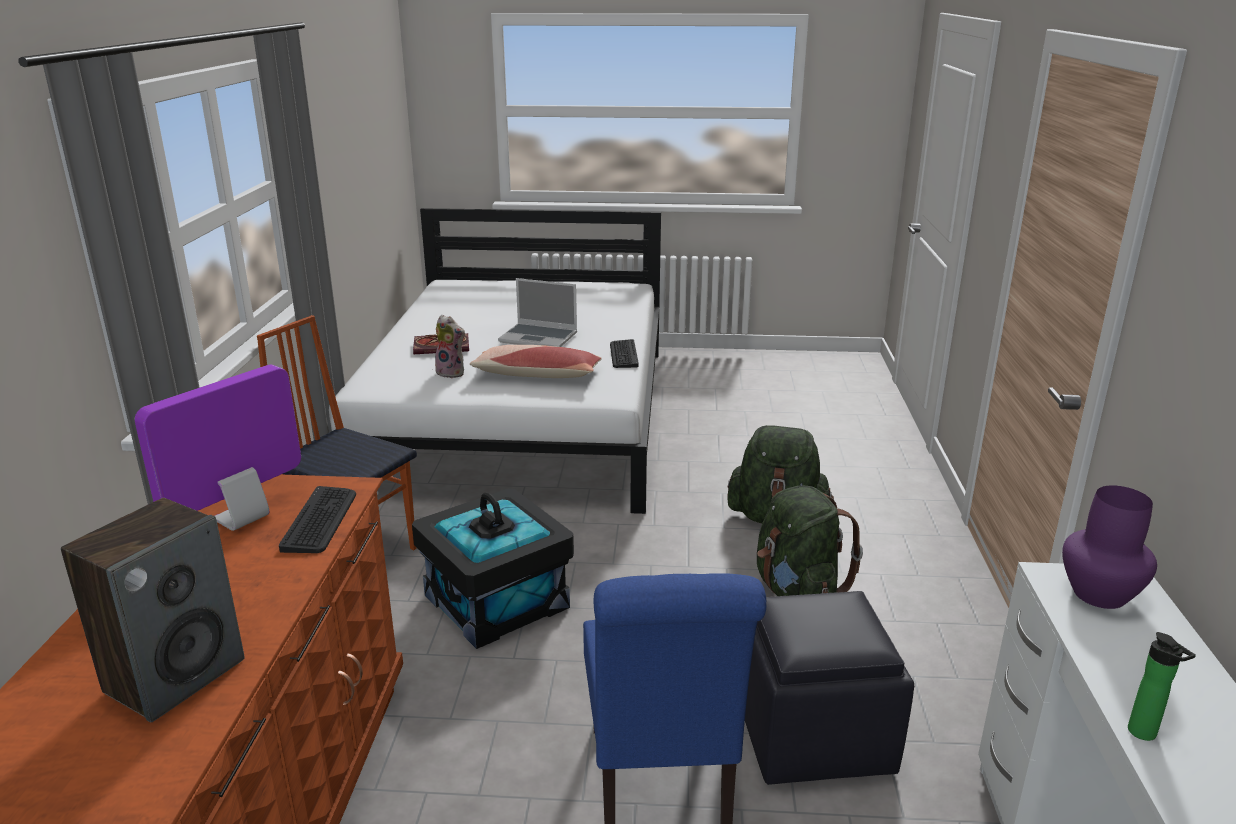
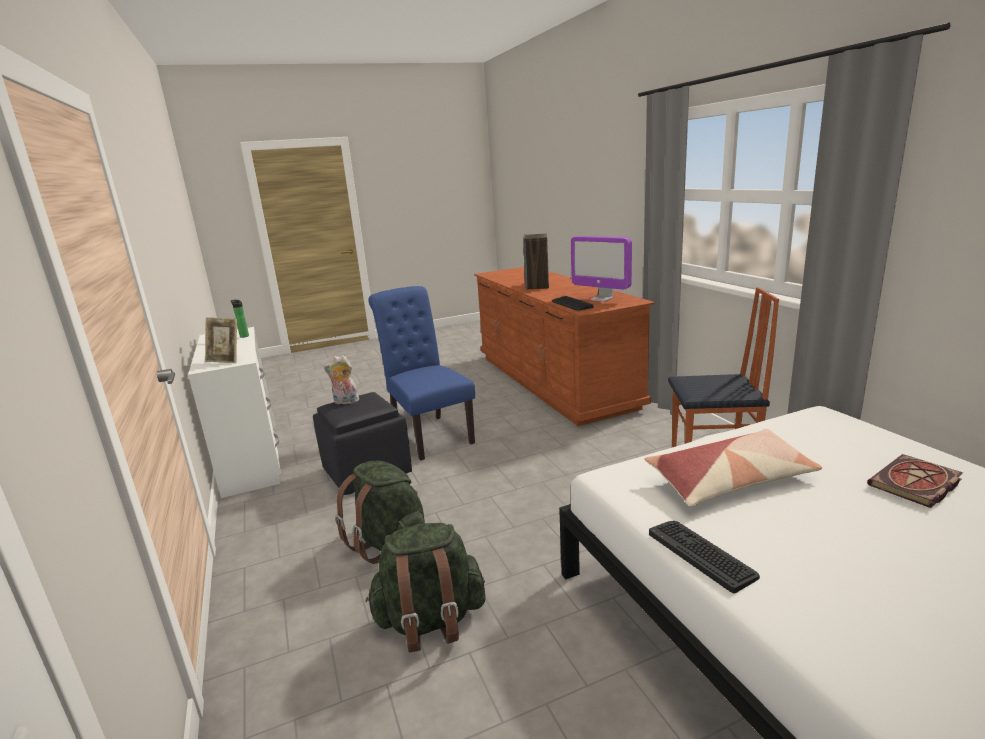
camera: 155 degrees right, 5 degrees down
(241, 518) = (601, 299): monitor -> monitor turned 120 degrees clockwise
(452, 373) = (810, 455): plush toy -> plush toy (345, 402)
(497, 601) = (585, 471): black storage box -> none
(539, 338) = (864, 547): laptop -> none
(1098, 594) = (225, 360): purple vase -> picture frame

